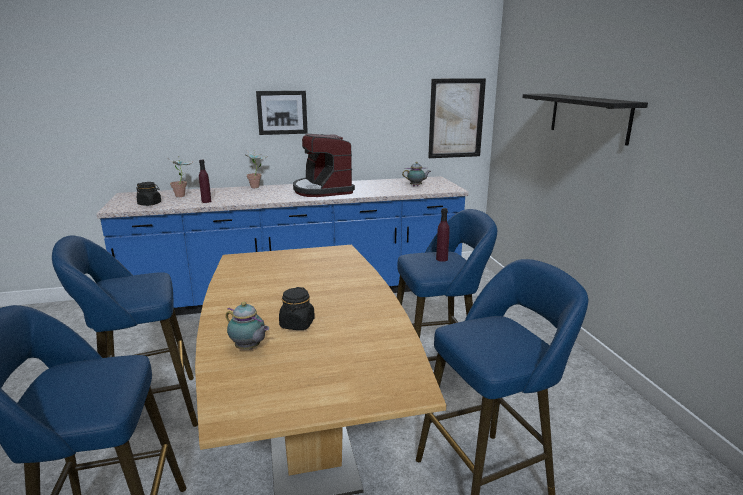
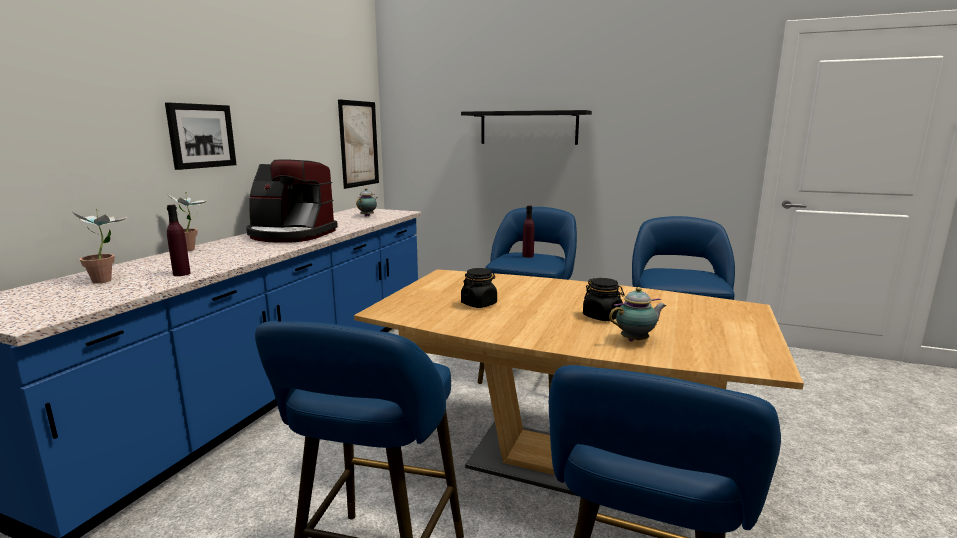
camera: 55 degrees left, 5 degrees down
(150, 204) = (86, 299): black jar -> black jar (479, 304)

